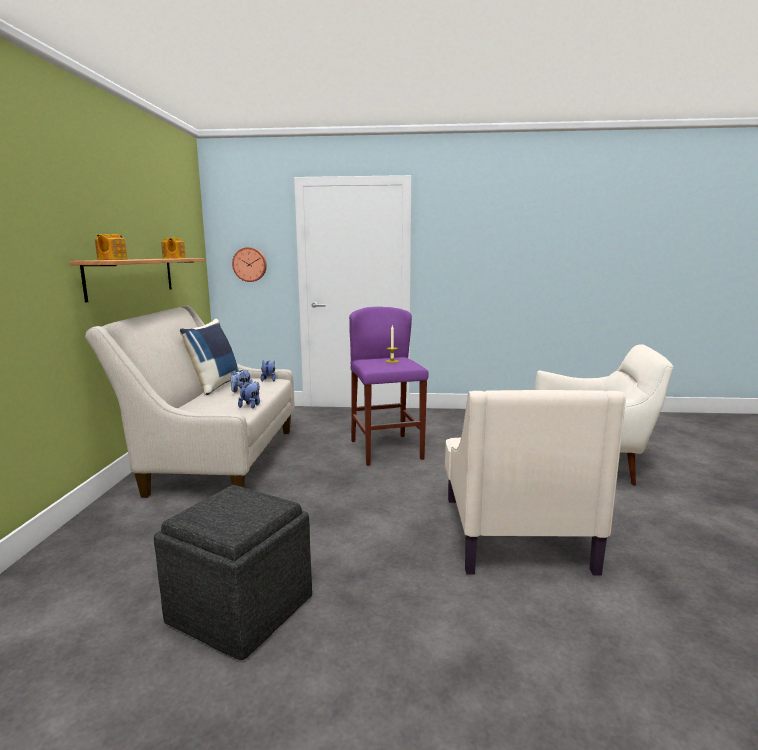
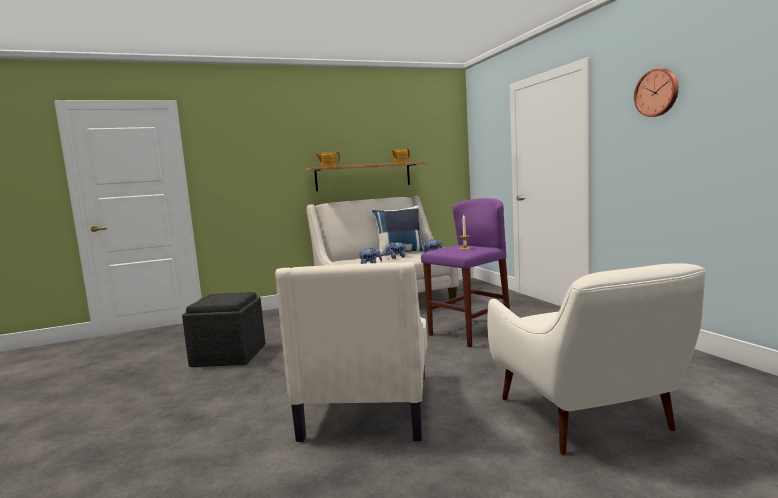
camera: 65 degrees right, 5 degrees down
(250, 264) = (487, 163): wall clock -> wall clock (657, 92)
(514, 531) = (368, 404): beige armchair -> beige armchair turned 60 degrees counterclockwise

